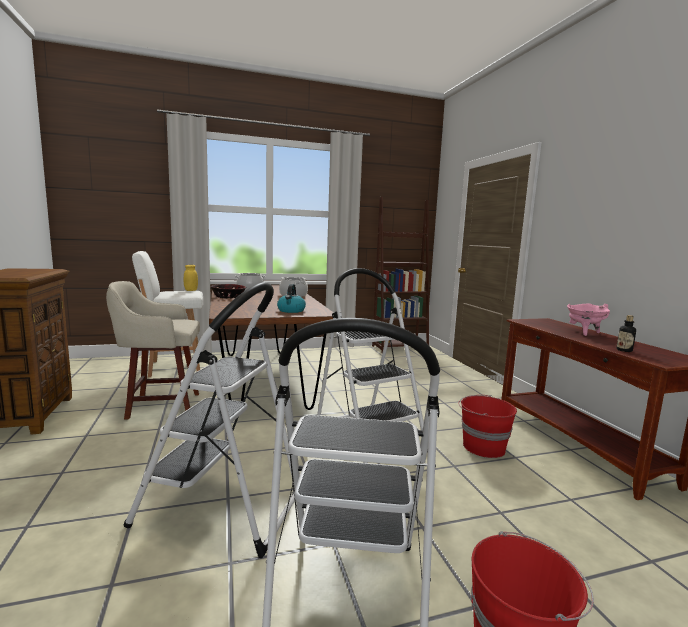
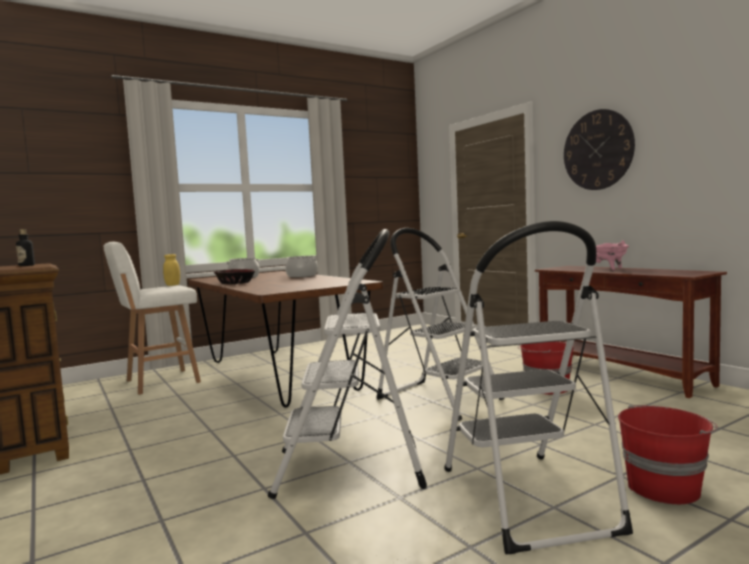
camera: 15 degrees left, 5 degrees down
(160, 406) = (187, 414): beige stool -> none
(291, 311) = (329, 283): kettle -> none
(399, 348) = (401, 331): brown bookcase -> none
(597, 200) = (597, 150): none -> wall clock
(624, 350) = (653, 273): bottle -> bottle (26, 265)

